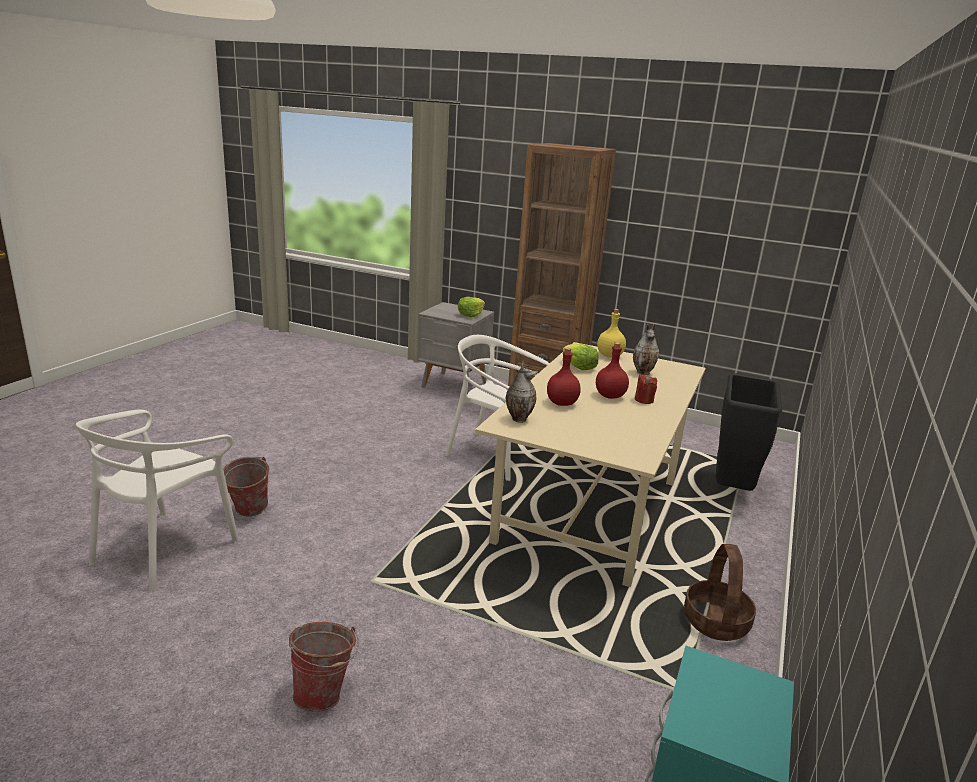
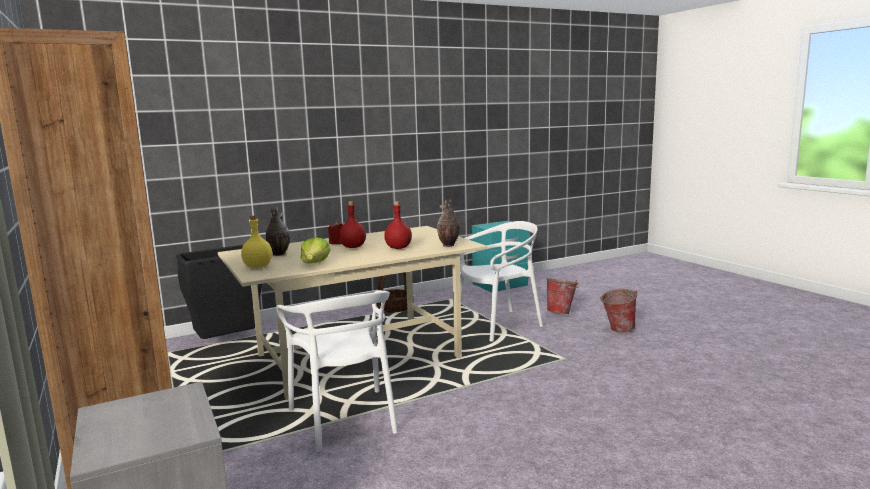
camera: 140 degrees left, 10 degrees down
(164, 549) = (737, 416): white chair -> white chair (498, 325)
(247, 512) = (656, 429): bucket -> bucket (561, 312)
(470, 314) = (144, 406): lettuce -> none

